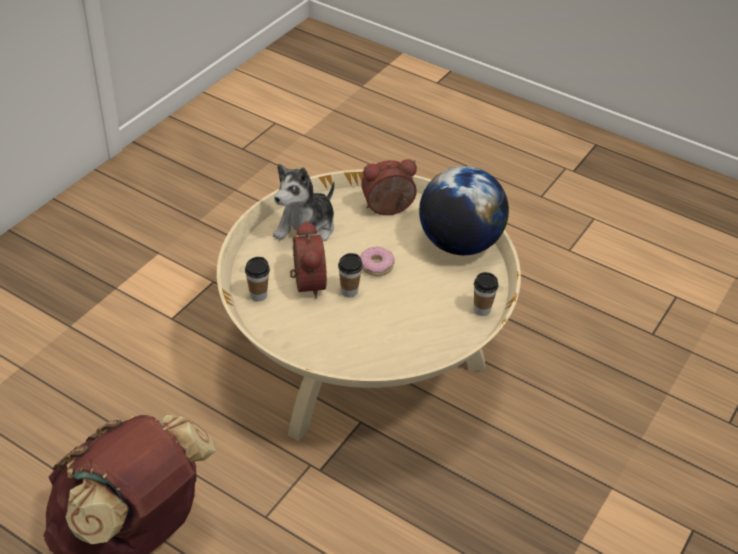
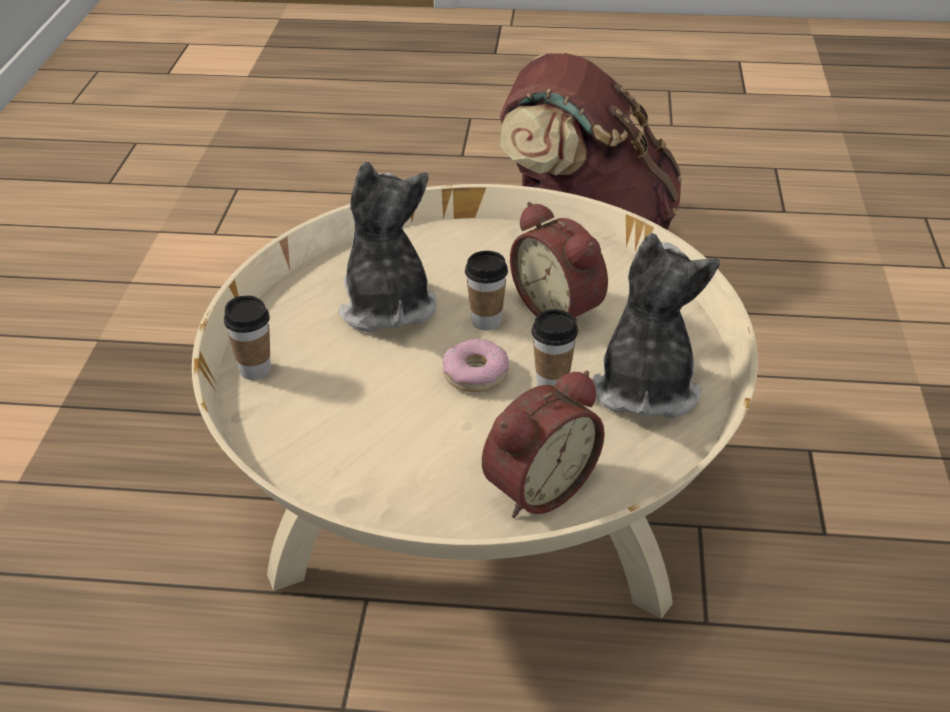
camera: 155 degrees right, 5 degrees down
(258, 295) = (610, 271): cup -> cup (552, 383)
(394, 322) = (386, 306): none -> plush toy
(459, 244) = (352, 470): globe -> none

